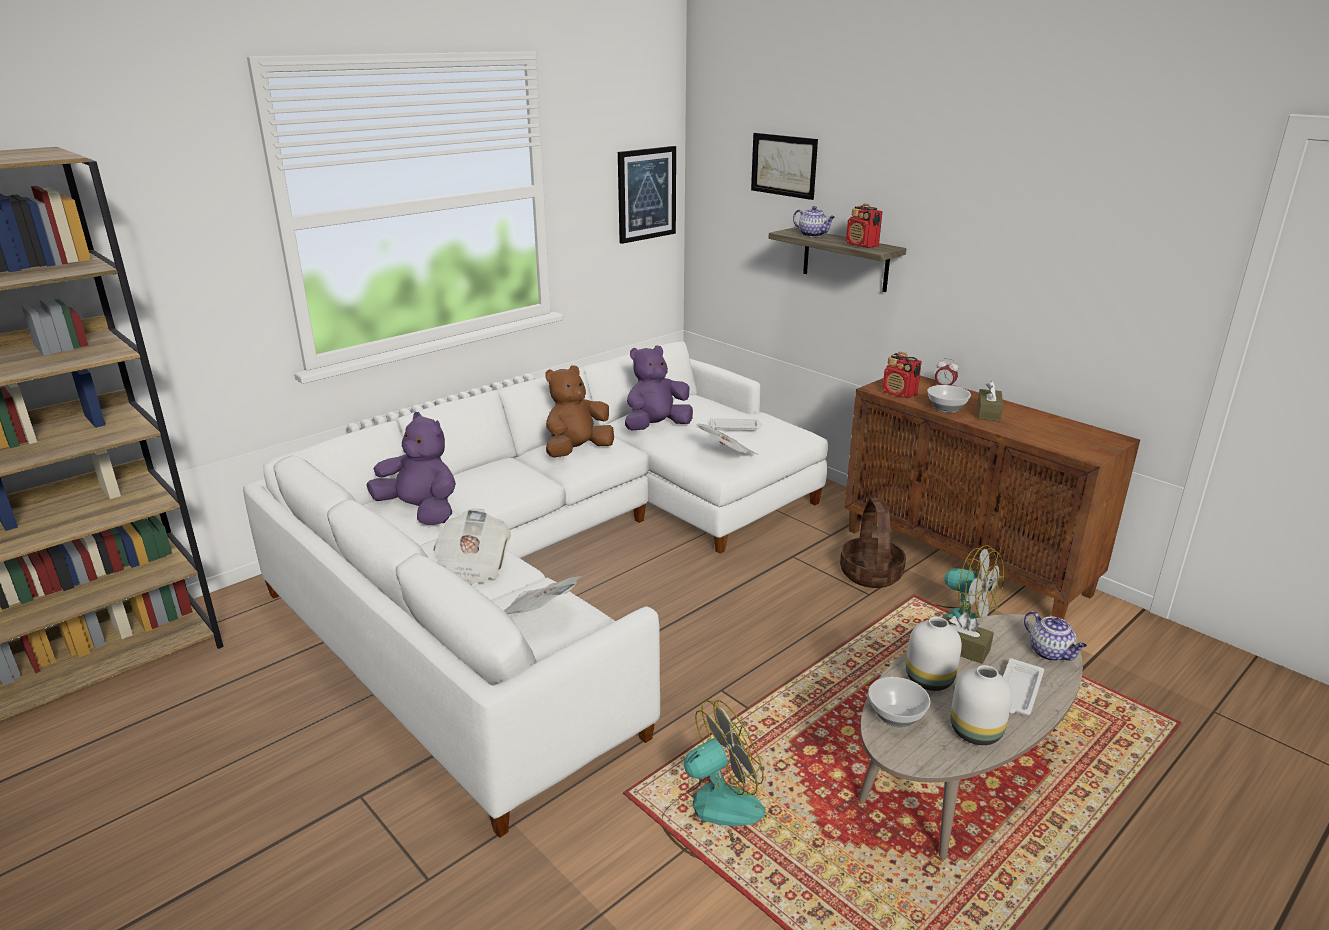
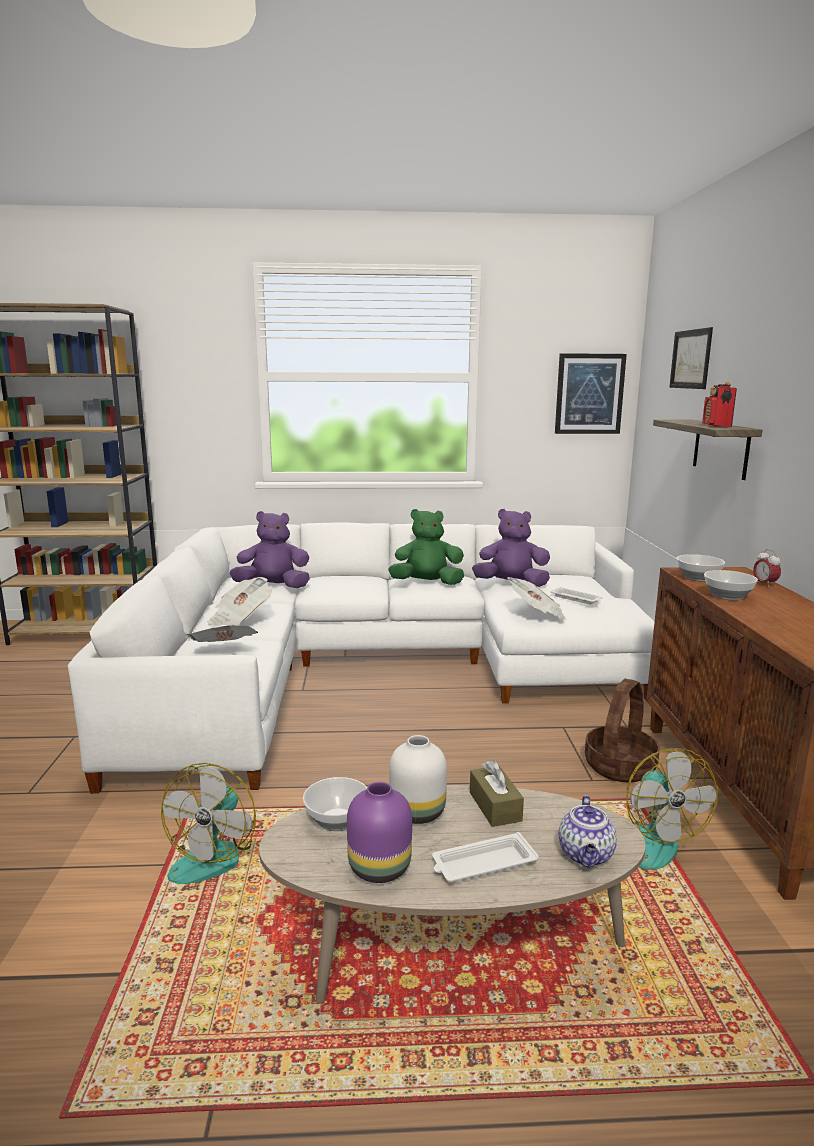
camera: 40 degrees right, 10 degrees down
(421, 511) = (273, 587): purple plush toy -> purple plush toy turned 75 degrees counterclockwise
(577, 451) = (427, 583): brown plush toy -> green plush toy
(711, 814) = (214, 855): fan -> fan turned 90 degrees clockwise
(813, 235) = (690, 421): teapot -> none
(899, 394) = (699, 578): radio -> bowl
(974, 731) = (380, 867): white vase -> purple vase
(988, 413) = (773, 609): brown tissue box -> none

